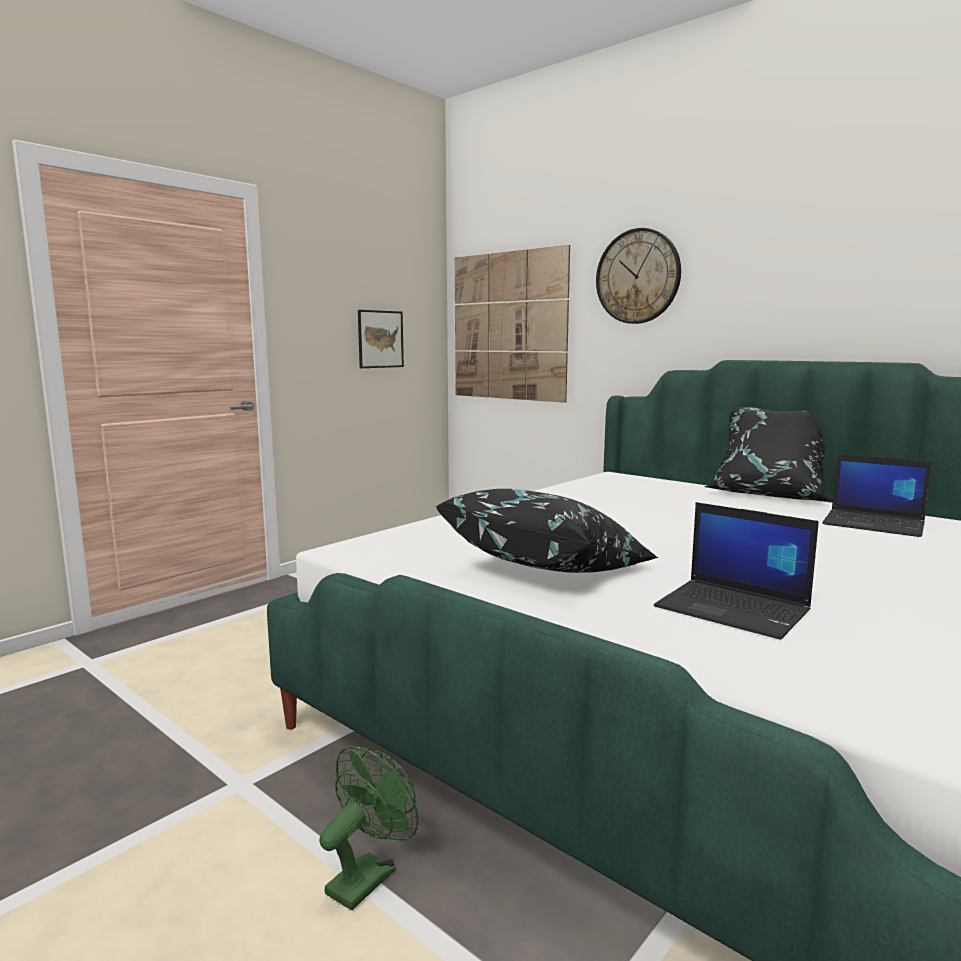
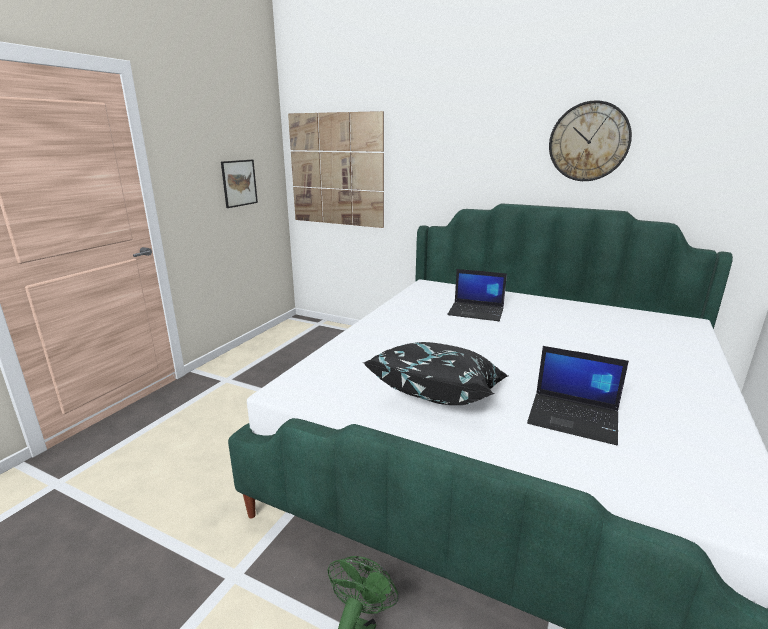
camera: 15 degrees left, 10 degrees up
(638, 276) = (436, 139): wall clock -> wall clock (589, 142)
(770, 494) = (532, 295): black pillow -> none
(875, 524) = (606, 320): laptop -> laptop (476, 312)

